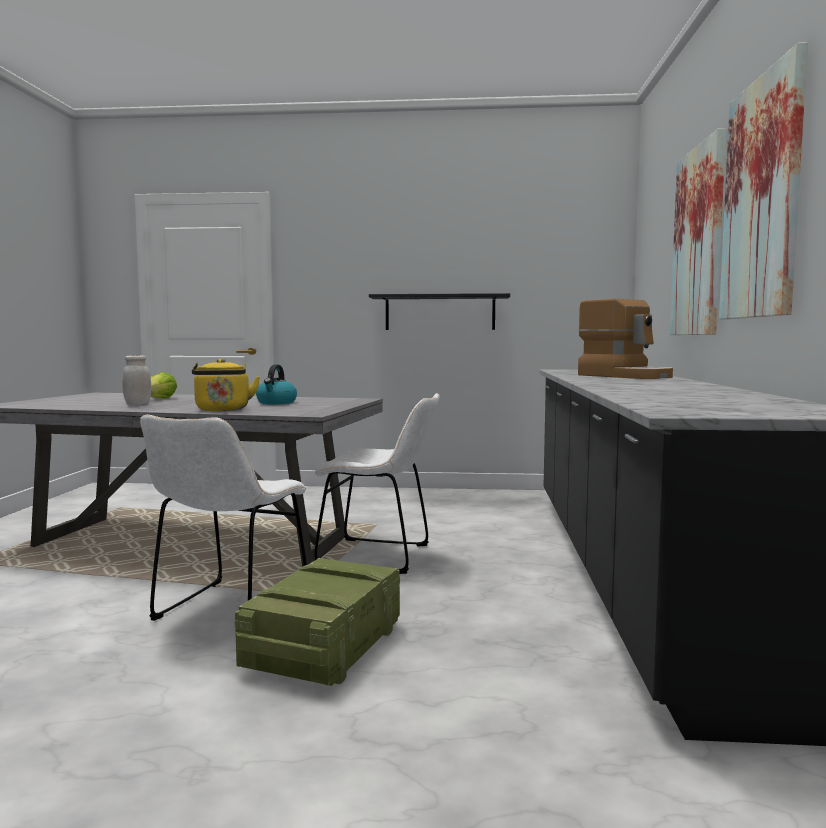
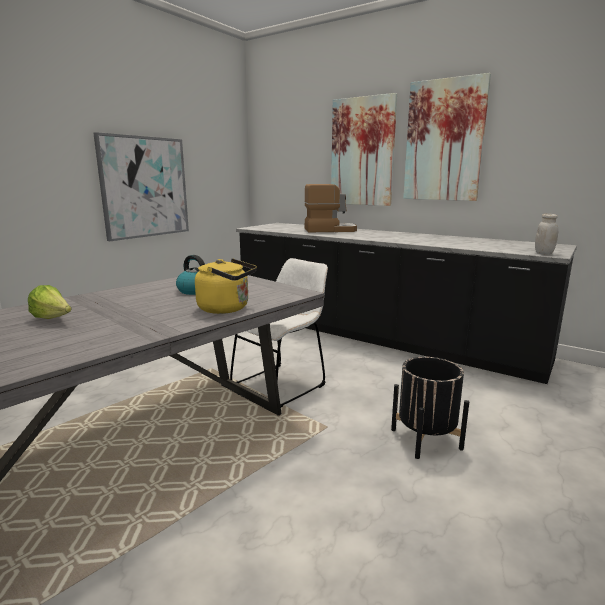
camera: 60 degrees left, 10 degrees up
(137, 404) = (97, 331): white jar -> white jar (543, 253)
(228, 610) = (334, 463): white chair -> none
(324, 649) = (426, 439): crate -> black planter
(440, 312) = (145, 187): black shelf -> picture

